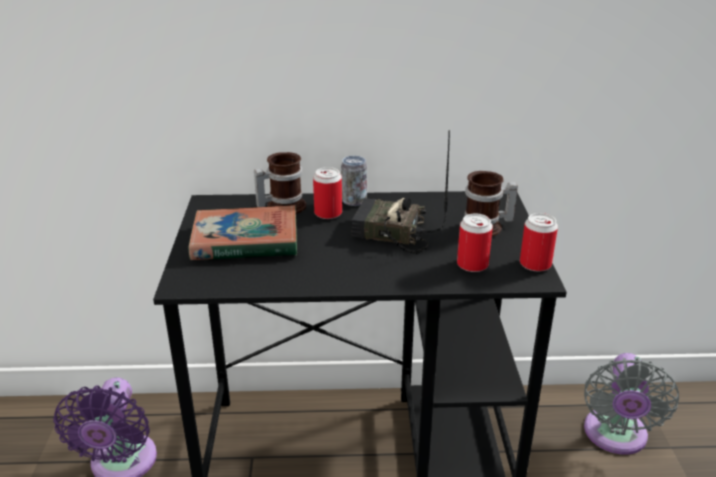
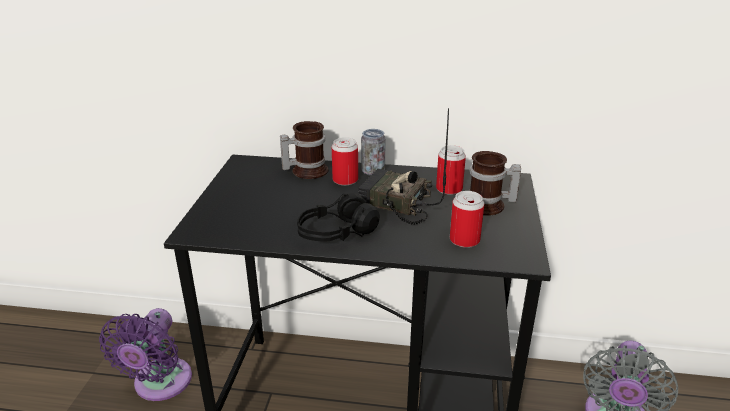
camera: 10 degrees right, 0 degrees up
(245, 240) = (263, 198): book -> none
(339, 270) = (336, 233): none -> black headphones
(535, 264) = (527, 245): can -> can (449, 189)

